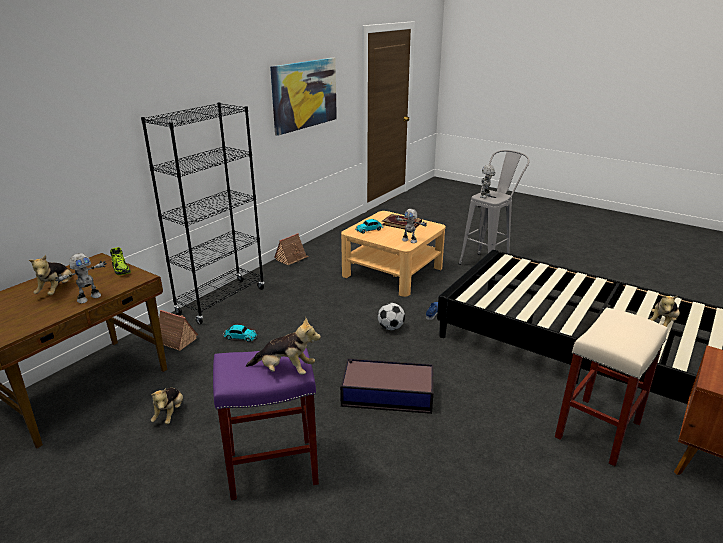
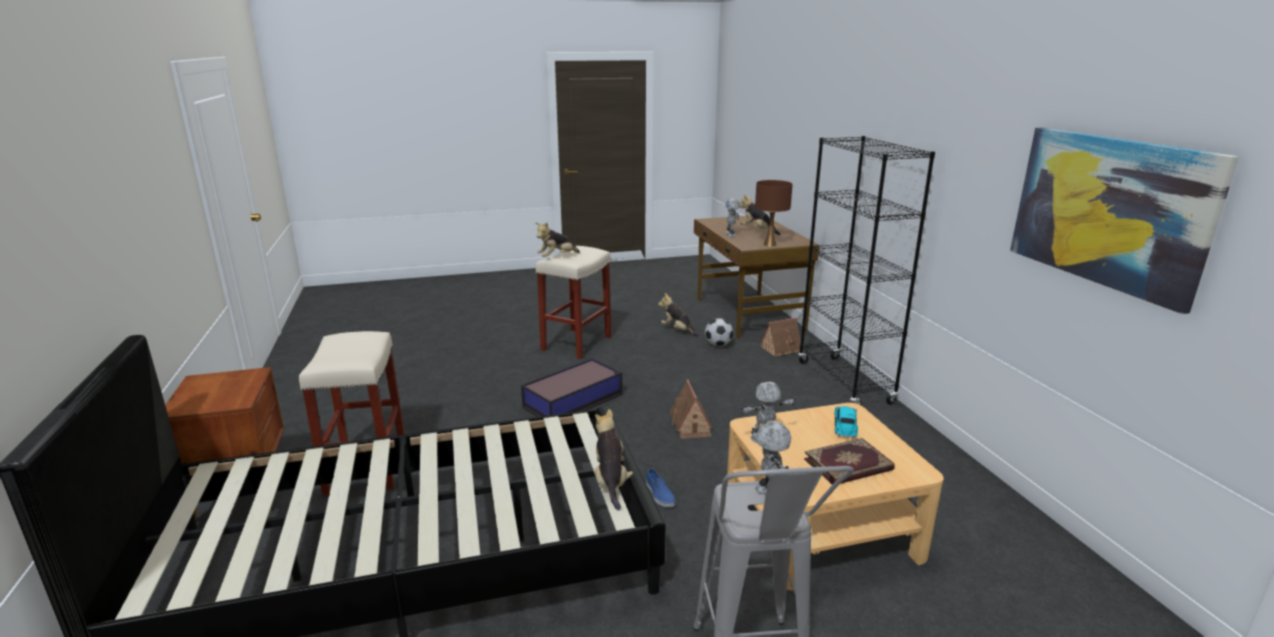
camera: 130 degrees right, 5 degrees down
(121, 270) = (770, 244): shoe -> brown table lamp
(239, 337) = (754, 372): toy car -> none
(271, 468) = (576, 343): purple stool -> beige stool
(291, 258) = (949, 459): toy house -> toy house (691, 425)
(391, 328) = (666, 448): football -> football (718, 345)
(662, 324) = (301, 510): plush toy -> plush toy (611, 482)

